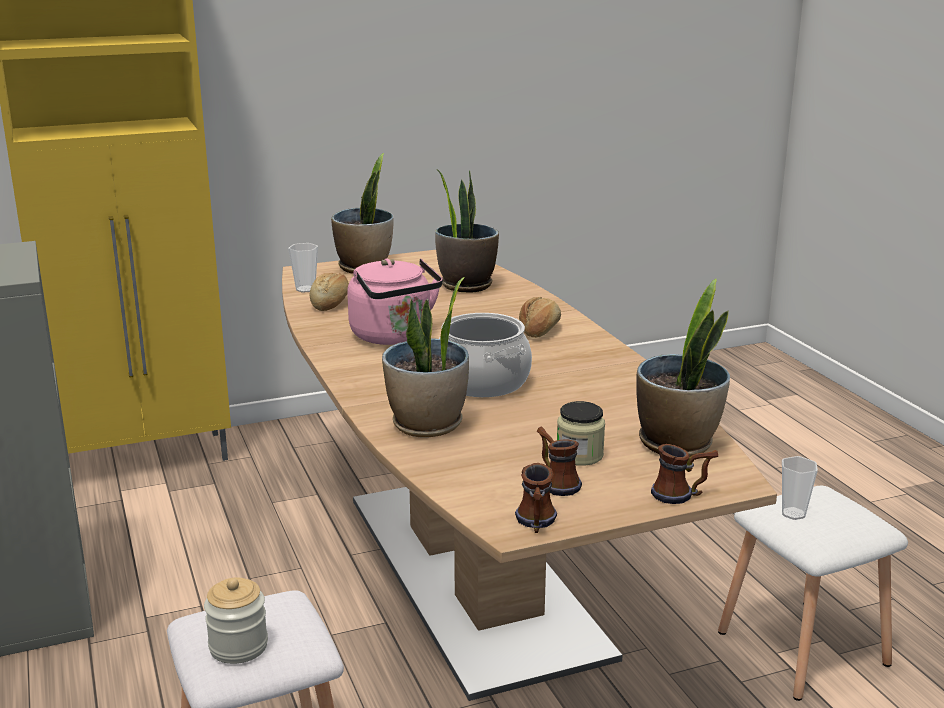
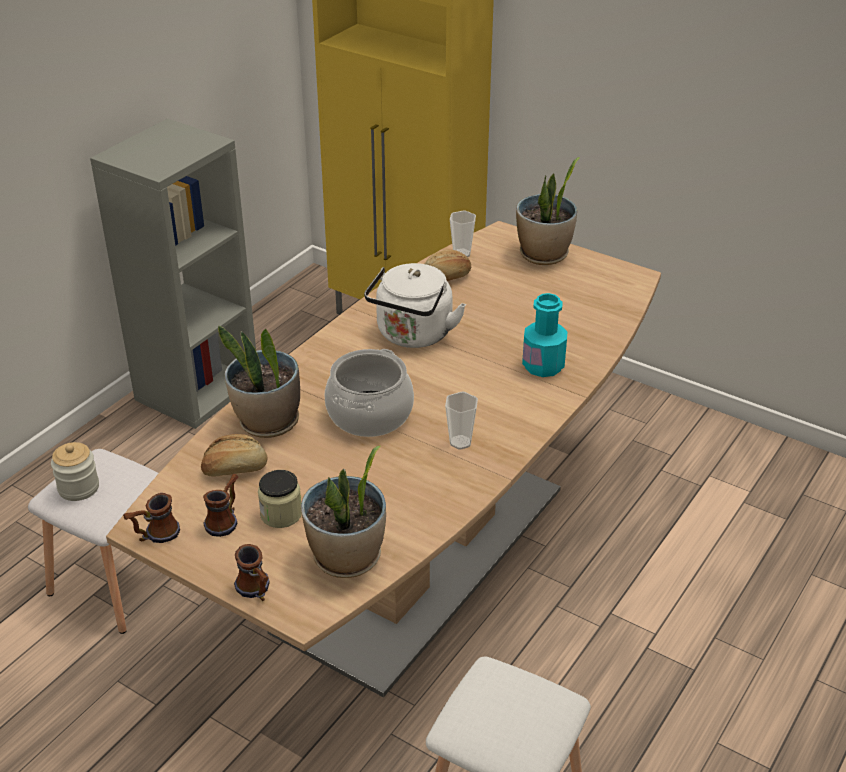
camera: 55 degrees right, 15 degrees up
(394, 337) = (413, 336): pink kettle -> white kettle
(466, 285) = (569, 318): potted plant -> none
(514, 309) = (543, 366): none -> turquoise bottle
(539, 330) = (509, 398): bread -> bread (234, 468)
(793, 513) = (490, 693): cup -> cup (460, 442)

